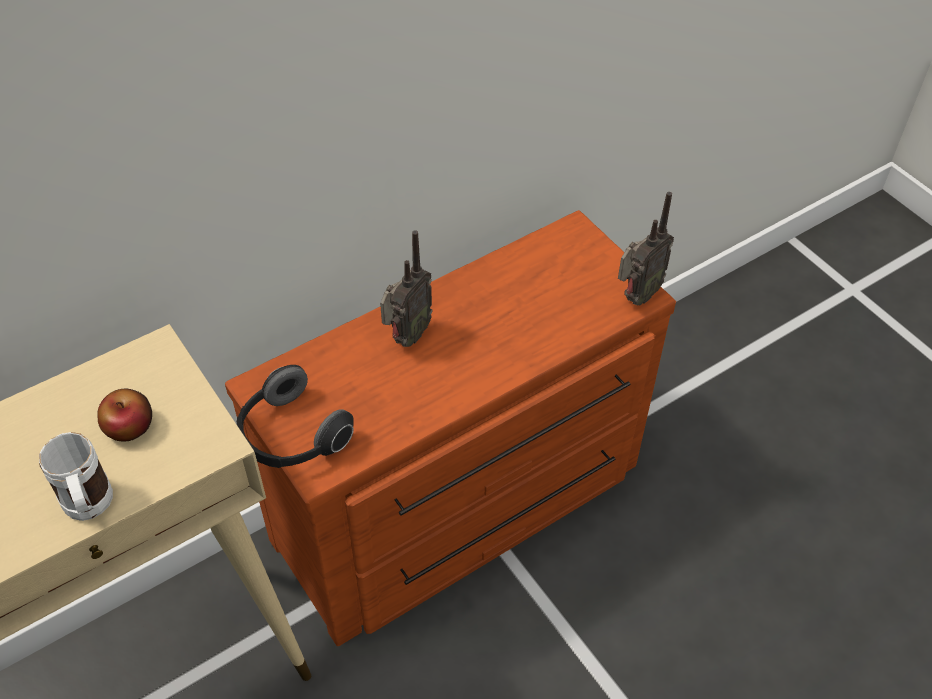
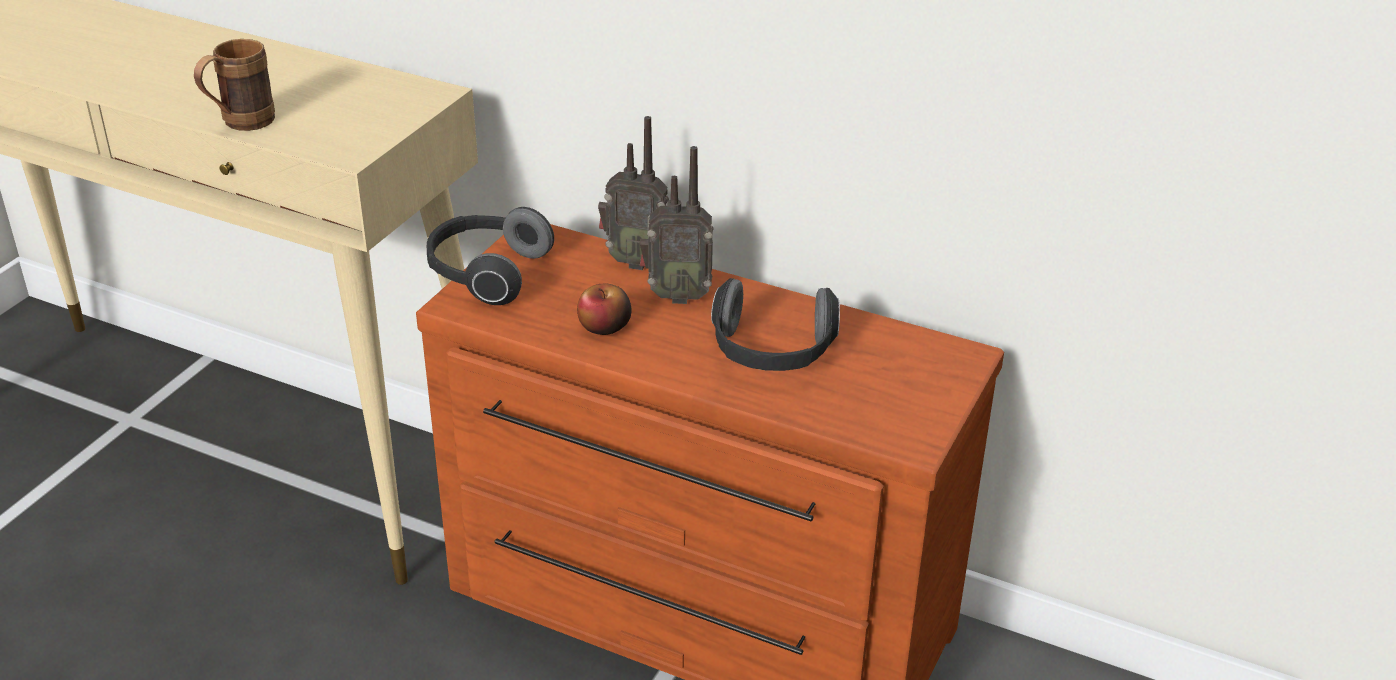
camera: 60 degrees right, 15 degrees down
(90, 510) = (239, 124): white mug -> brown mug
(130, 427) = (339, 111): apple -> apple (604, 327)
(511, 318) = (771, 354): none -> headphones
(636, 296) = (904, 436): radio -> radio (636, 261)

